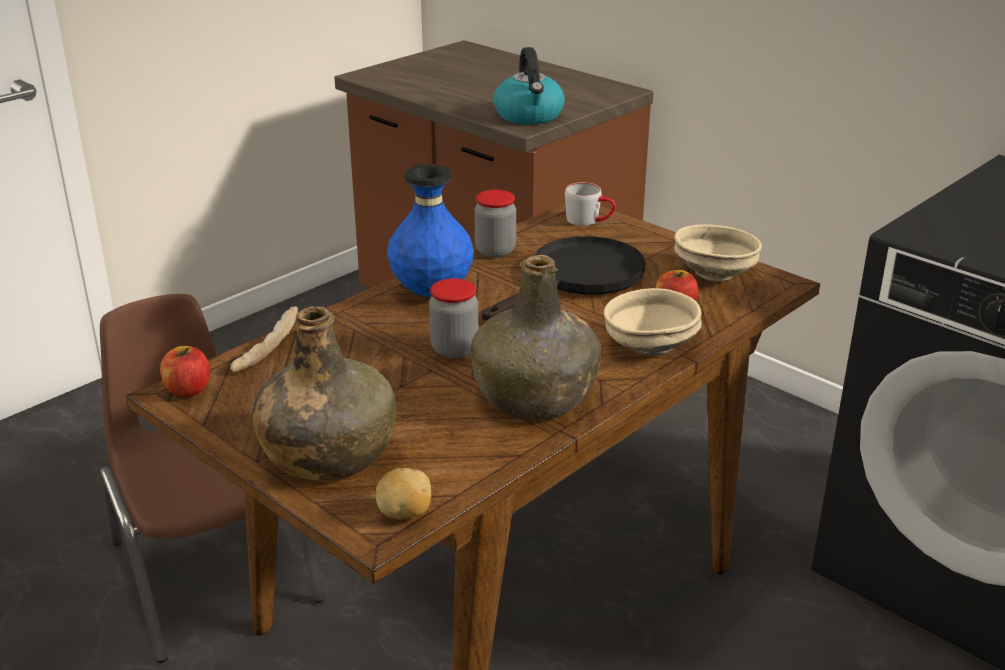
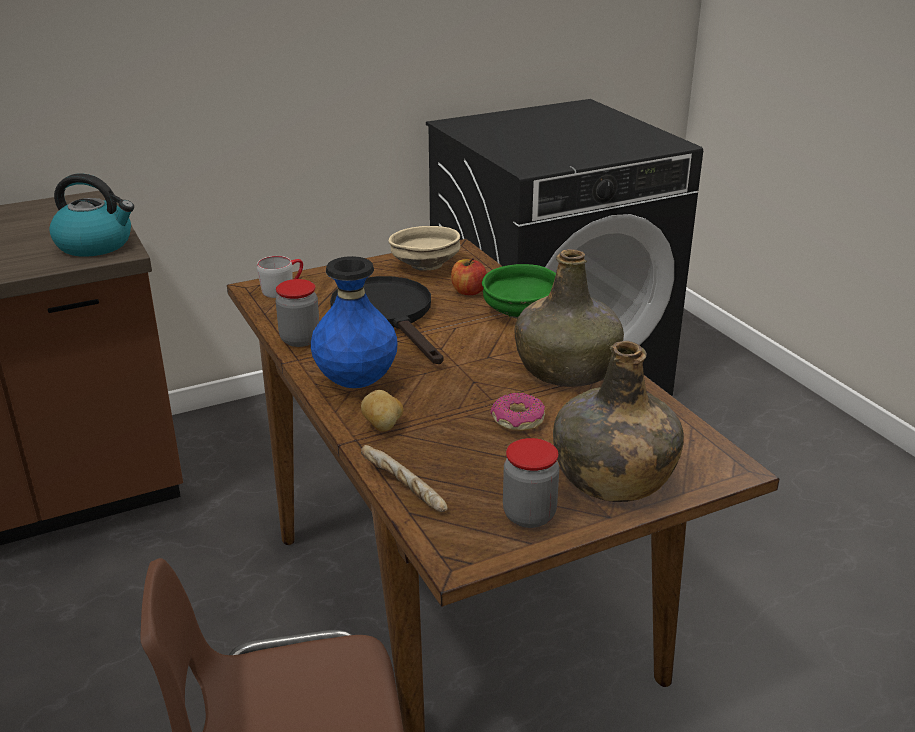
camera: 70 degrees left, 0 degrees up
(188, 390) = (457, 547): apple -> none
(405, 513) = (711, 452): potato -> potato (383, 426)
(410, 384) = (517, 420): none -> donut
(454, 349) = (470, 390): jar -> jar (529, 515)
(648, 347) = (519, 313): beige bowl -> green bowl

